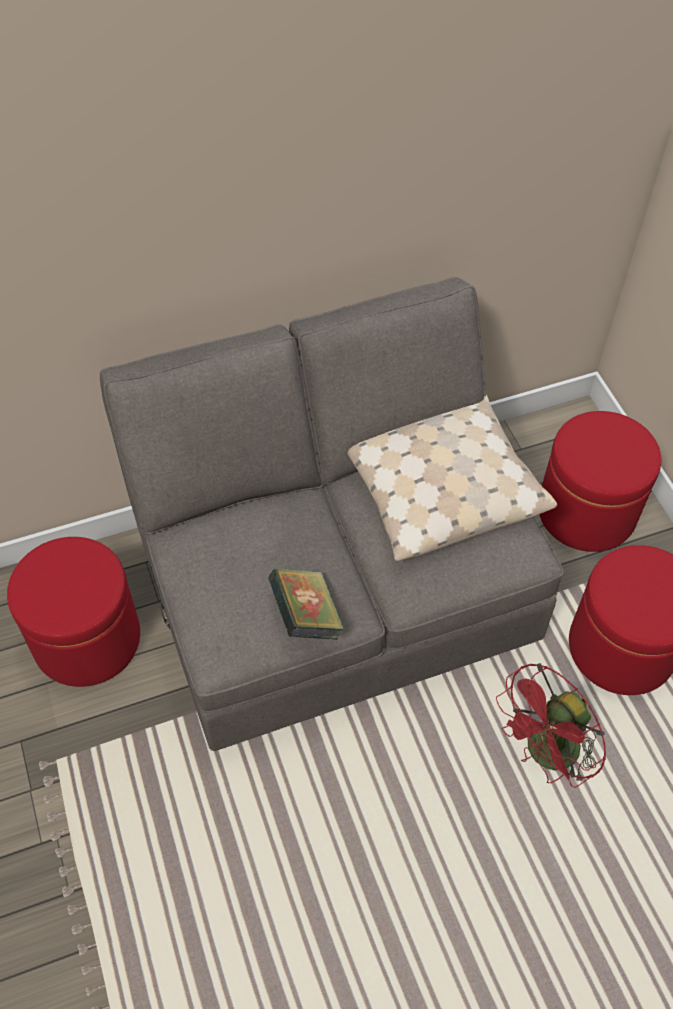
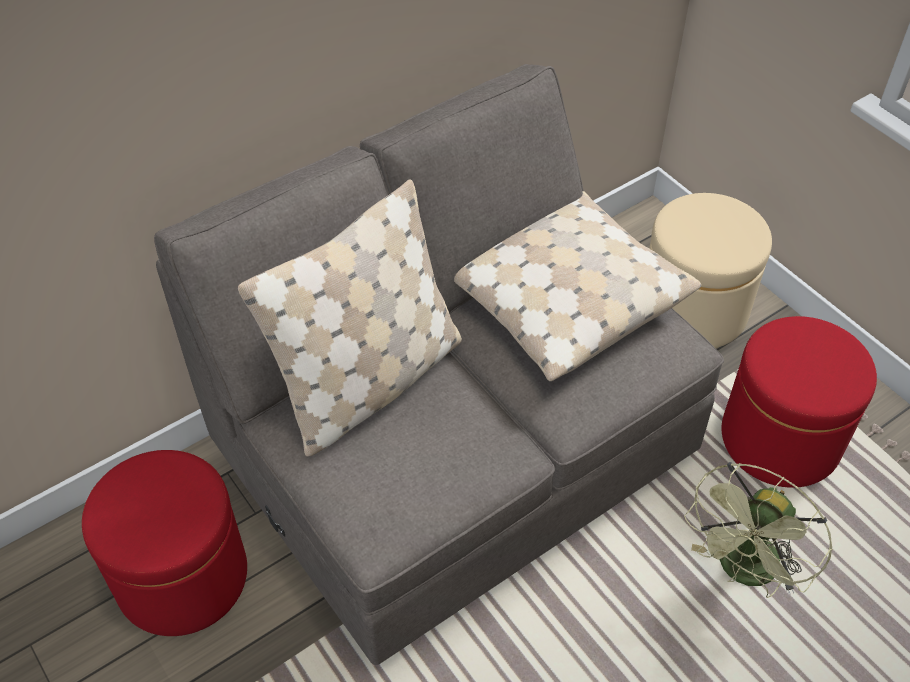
camera: 15 degrees left, 5 degrees down
(255, 524) = (369, 383): none -> beige pillow
(306, 616) = (463, 469): book -> none
(545, 755) = (744, 572): red fan -> green fan
(586, 512) = (693, 310): red ottoman -> beige ottoman

